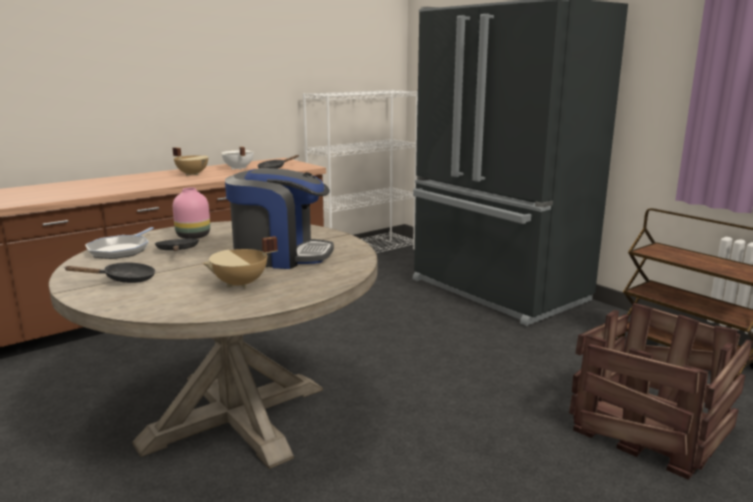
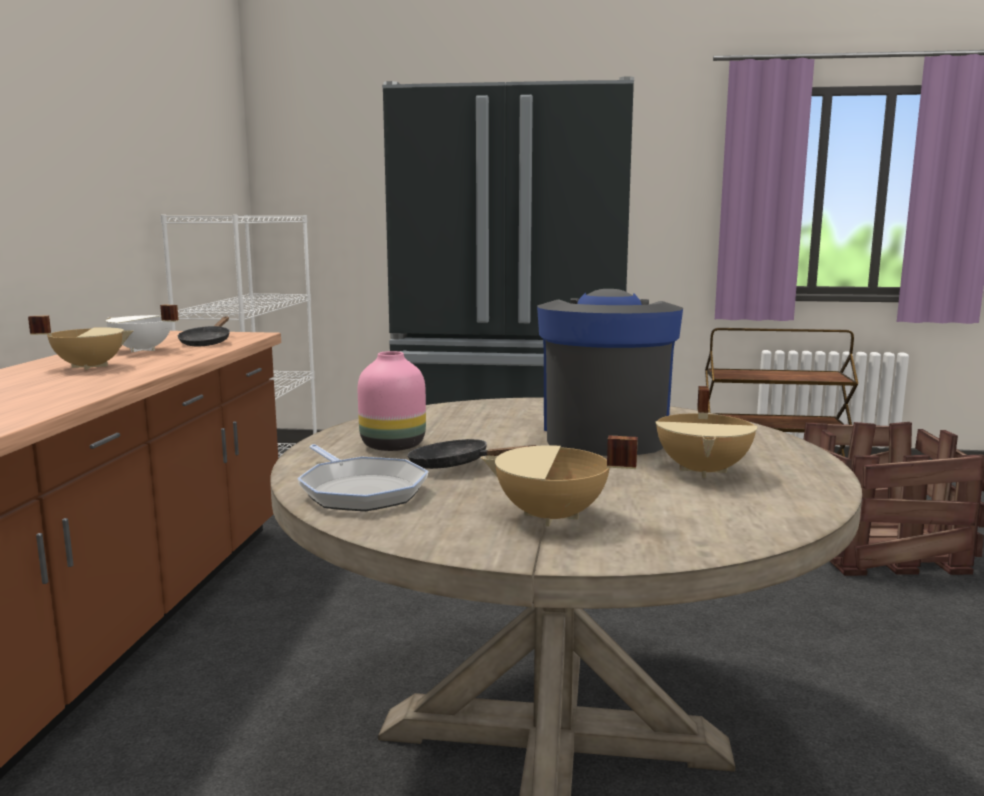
camera: 45 degrees left, 5 degrees down
(124, 280) = (551, 517): black frying pan -> beige cooking pot
(280, 255) = (604, 434): coffee machine -> coffee machine turned 45 degrees counterclockwise

